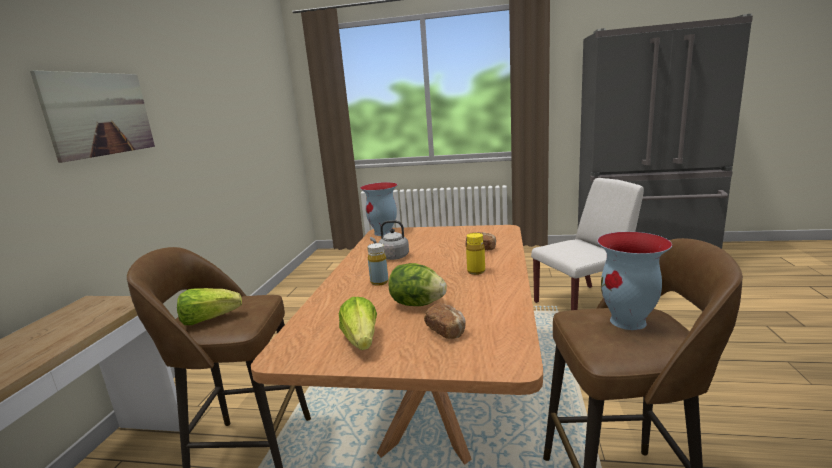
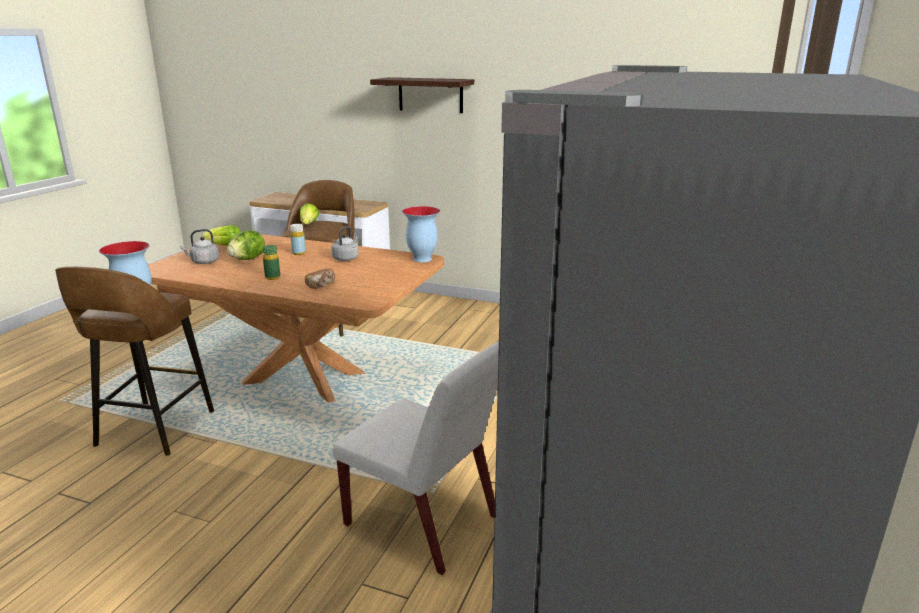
camera: 100 degrees right, 5 degrees up
(99, 114) = (430, 95): picture -> shelf
(446, 330) = (203, 262): bread -> grey kettle
(476, 271) = (272, 277): yellow bottle -> green bottle
(583, 304) = (423, 521): white chair -> white chair turned 45 degrees counterclockwise

